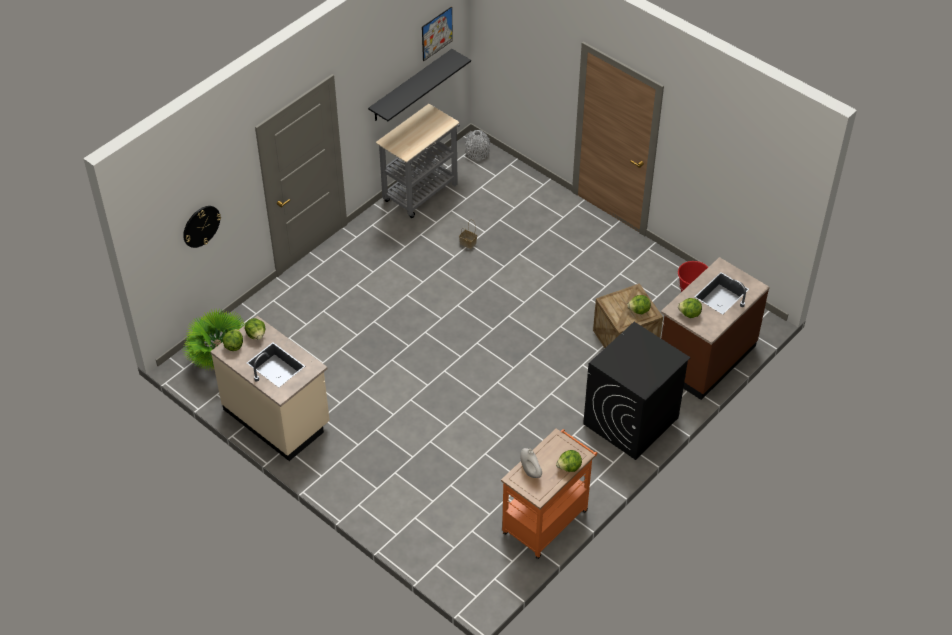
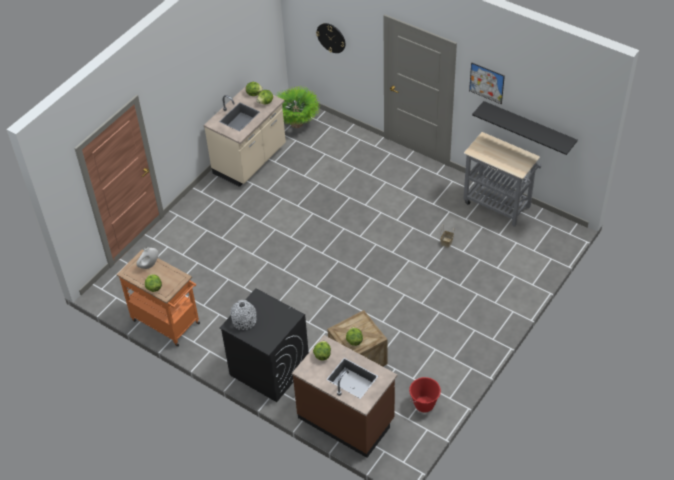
camera: 85 degrees right, 0 degrees up
(437, 33) = (564, 112): picture -> picture (486, 83)
(477, 152) = (559, 235): grey vase -> grey vase (244, 321)

